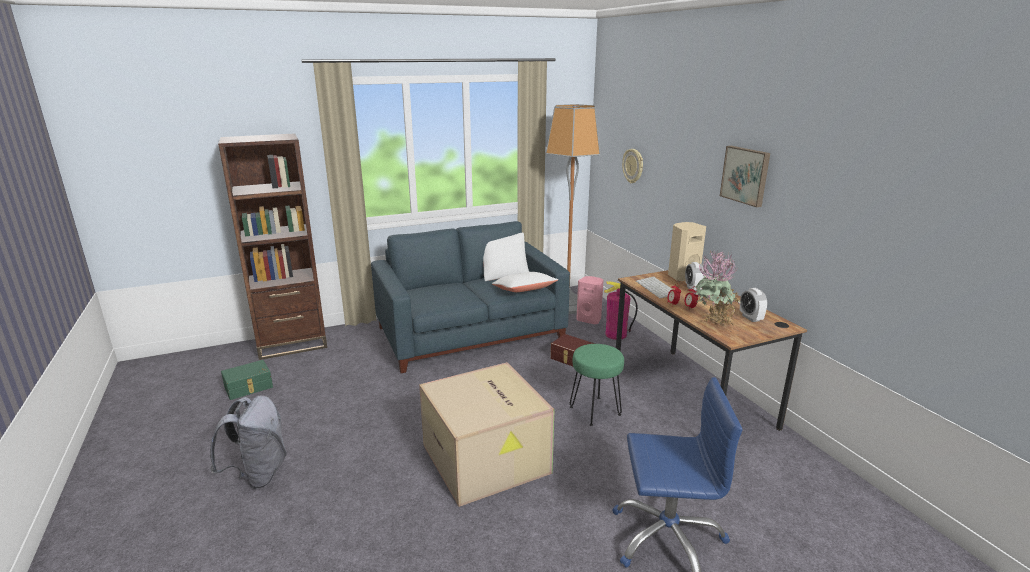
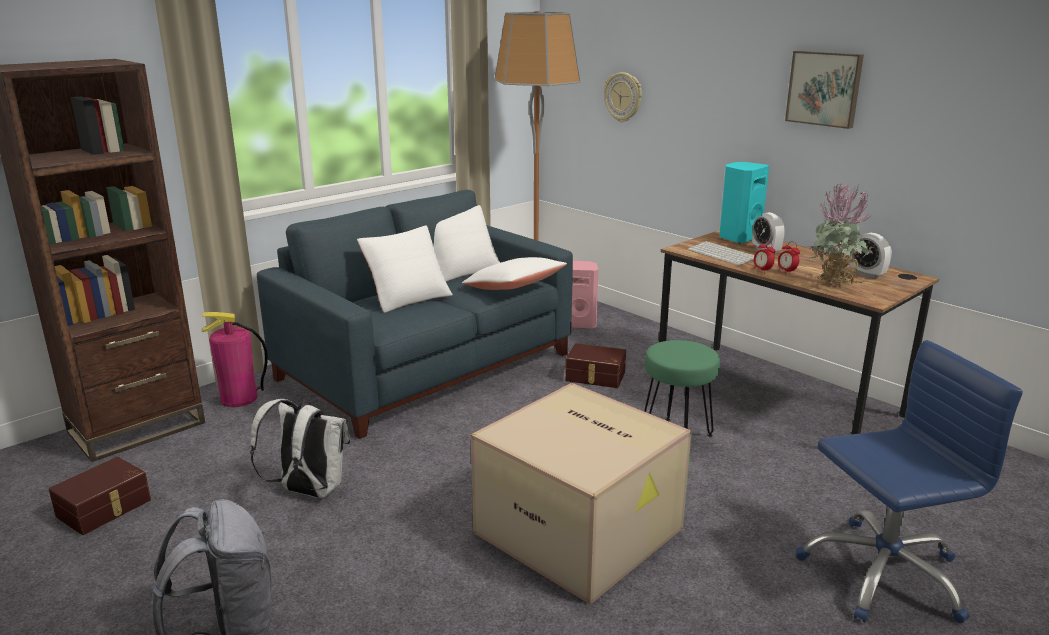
camera: 20 degrees left, 0 degrees up
(249, 387) = (105, 508): green storage box -> brown storage box
(352, 399) = (308, 491): none -> white backpack
(454, 289) = (407, 297): none -> white pillow
(616, 335) = (628, 337): fire extinguisher -> fire extinguisher (239, 399)
(682, 276) = (738, 238): beige speaker -> turquoise speaker

